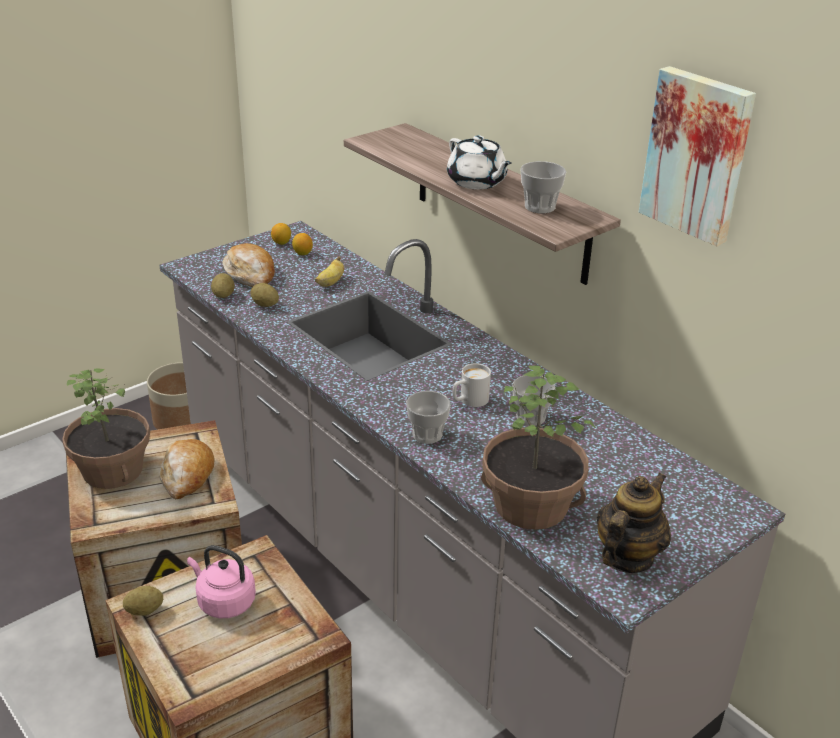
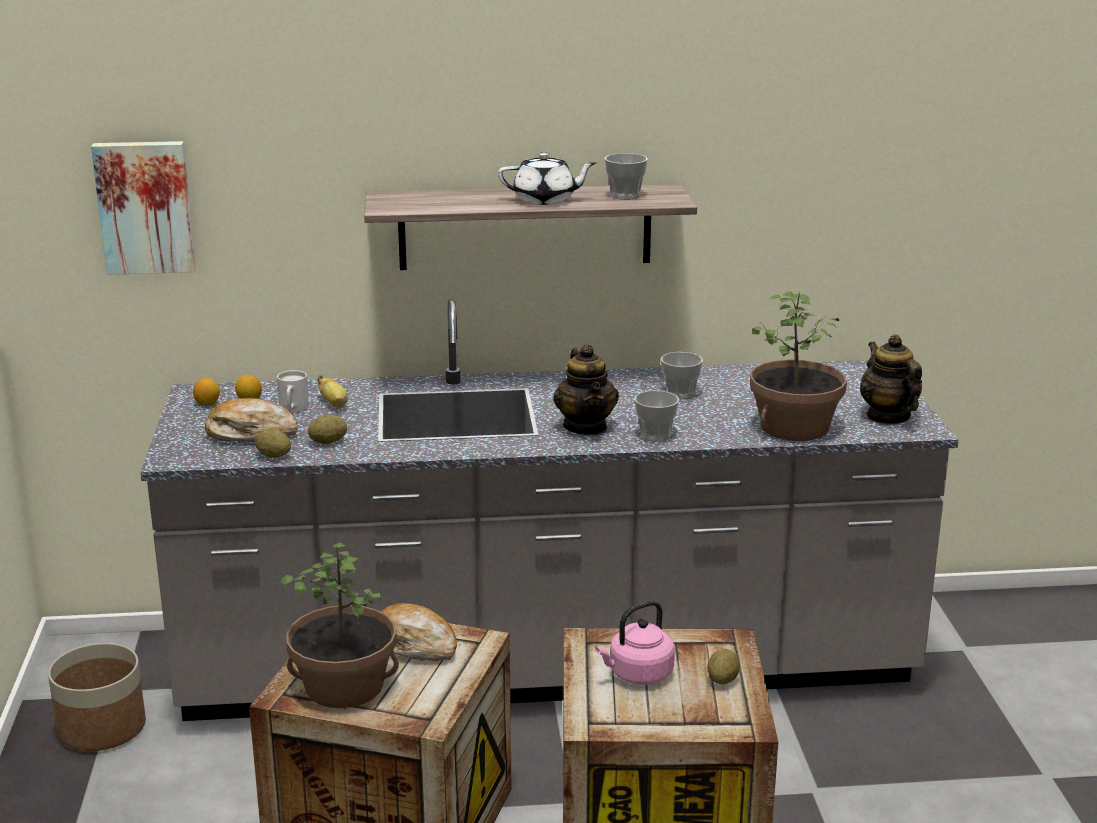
camera: 55 degrees left, 10 degrees down
(144, 610) = (605, 721): potato -> potato (722, 680)
(406, 396) = (586, 427): none -> teapot
(469, 401) = (627, 407): white mug -> white mug (293, 410)
(698, 155) = (754, 98): picture -> picture (145, 207)

